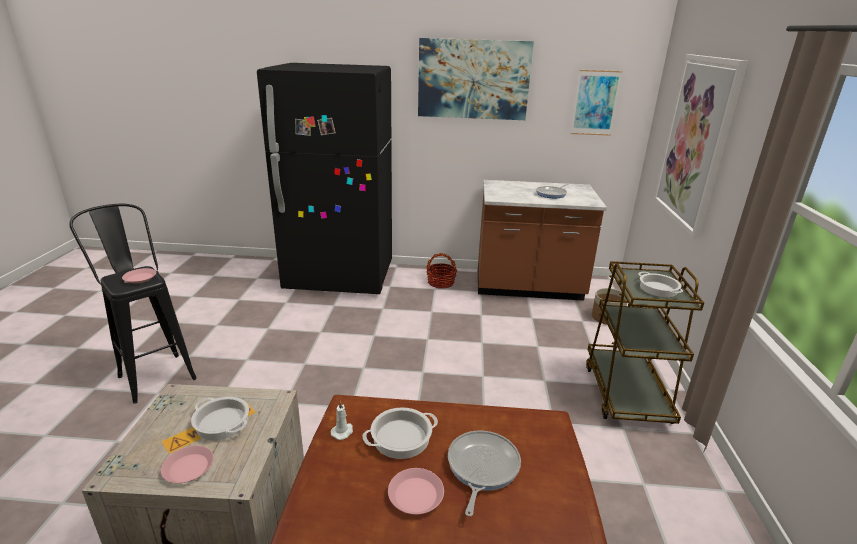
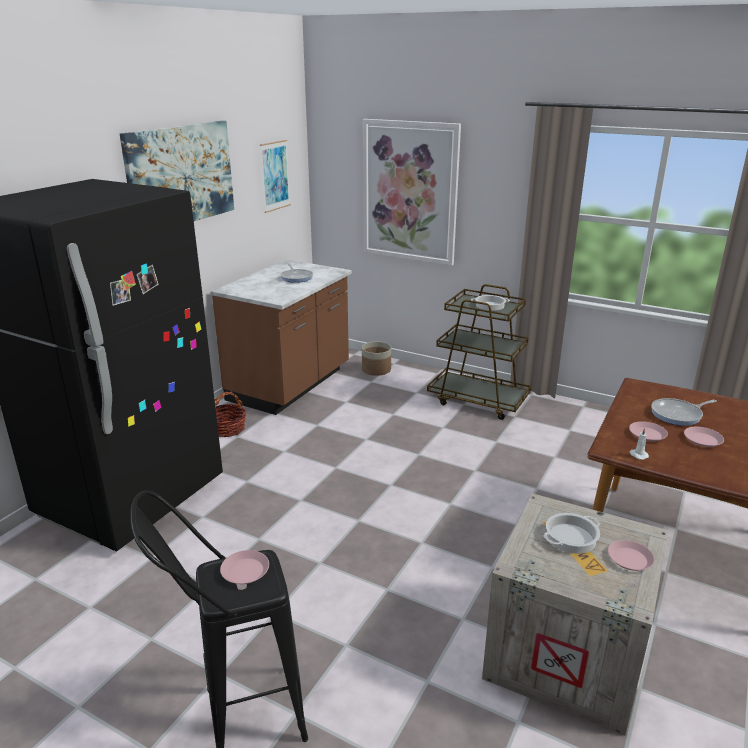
camera: 65 degrees left, 0 degrees up
(401, 437) = (647, 434): cooking pot -> pink plate
(481, 468) = (678, 415): frying pan -> frying pan turned 60 degrees counterclockwise

